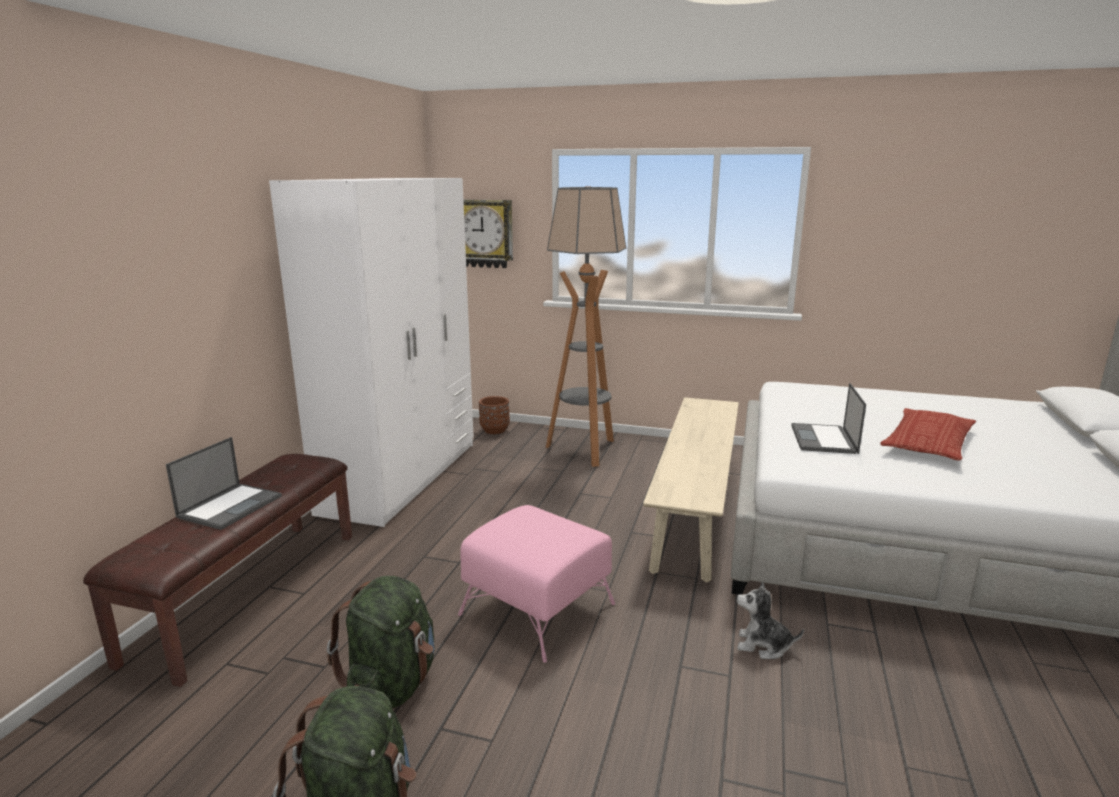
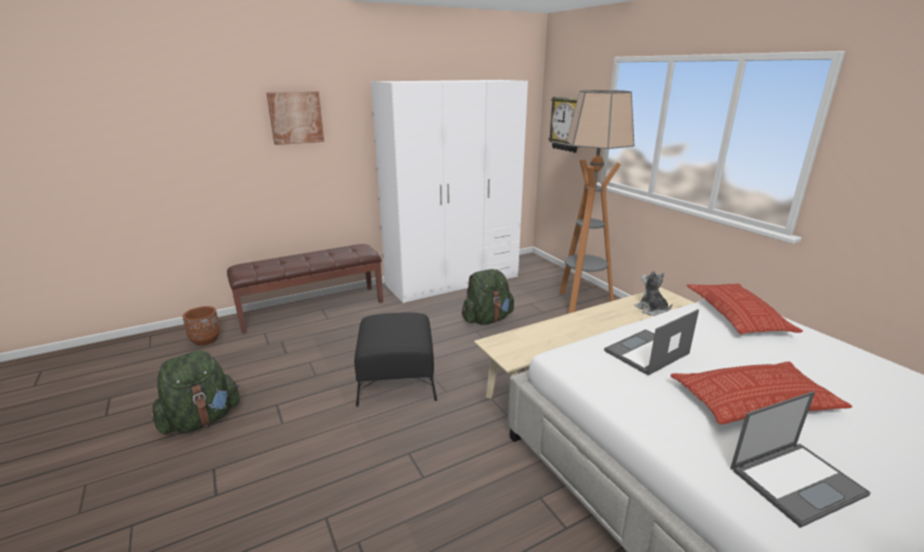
camera: 45 degrees right, 5 degrees up
(170, 247) = (296, 117): none -> picture
(231, 506) = (301, 259): laptop -> laptop (797, 480)
(391, 686) = (290, 376): green backpack -> green backpack (487, 319)
(494, 430) = (546, 272): brown planter -> brown planter (206, 340)
(538, 609) = (396, 380): pink ottoman -> black ottoman
(763, 646) = (472, 478): plush toy -> plush toy (651, 310)
(809, 392) = (737, 314): none -> pillow

